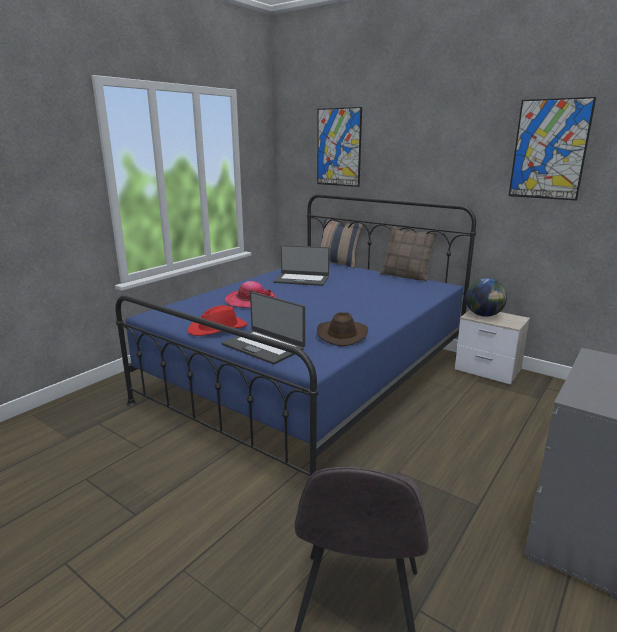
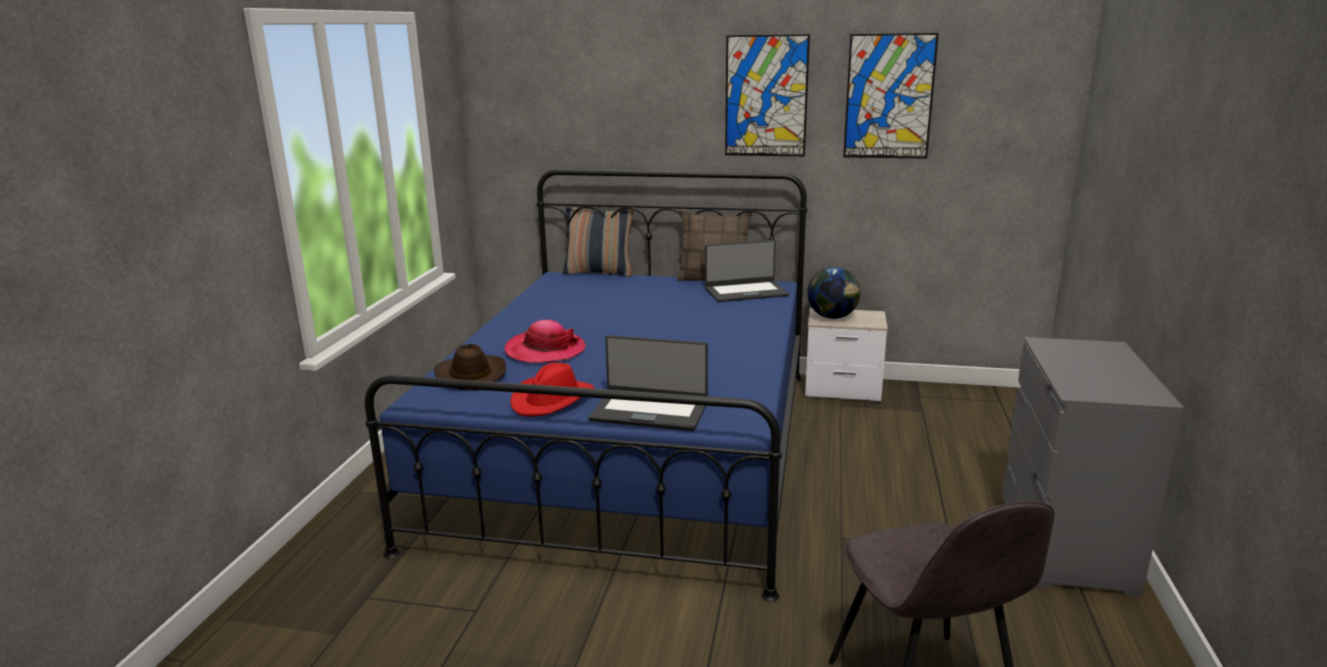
camera: 25 degrees left, 0 degrees up
(302, 280) = (578, 306): laptop -> laptop (745, 292)
(338, 147) = (582, 97): picture -> picture (766, 96)
(342, 334) = (729, 374): brown hat -> brown hat (470, 375)

